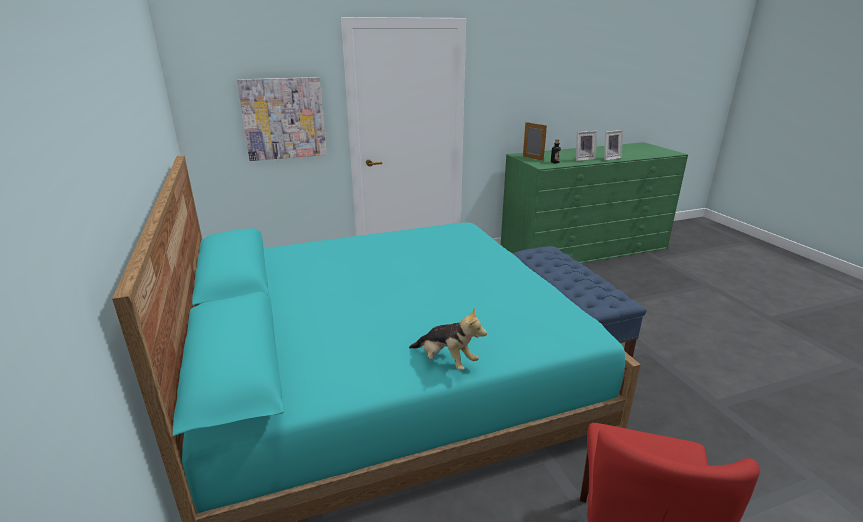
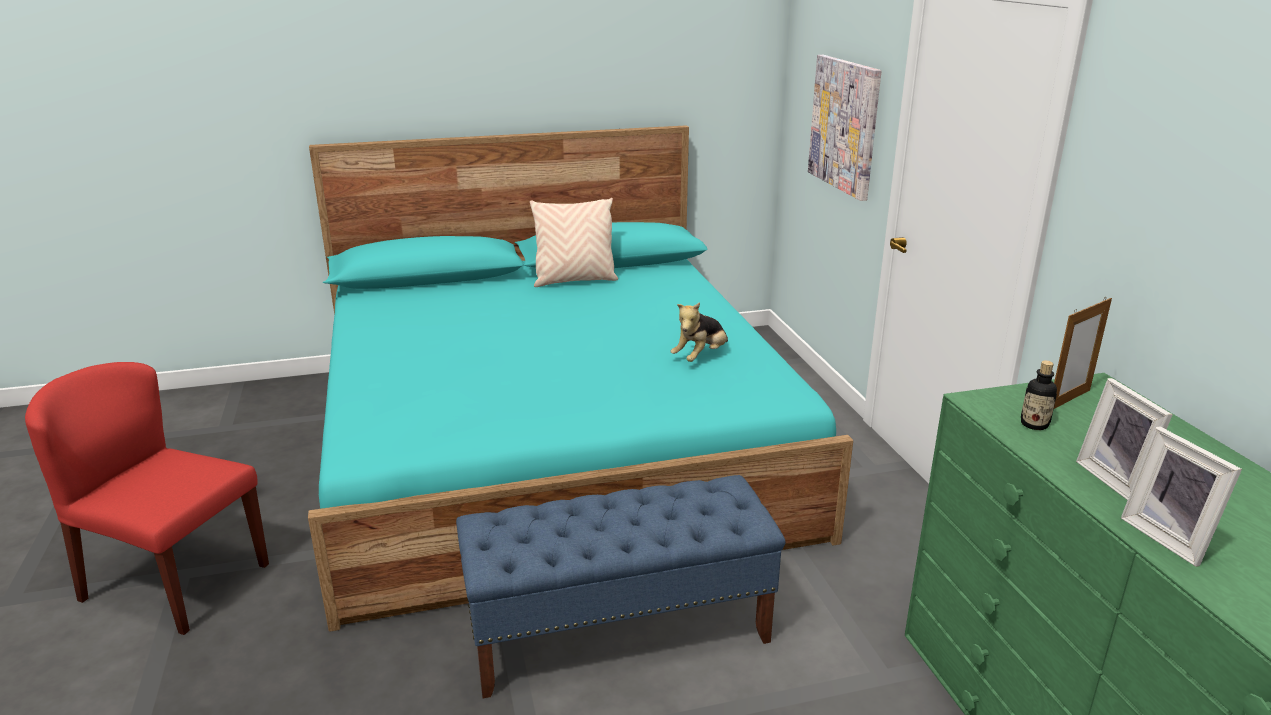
camera: 95 degrees right, 0 degrees up
(279, 285) = (575, 280): none -> beige pillow
(446, 361) = (363, 354): plush toy -> plush toy (701, 357)

